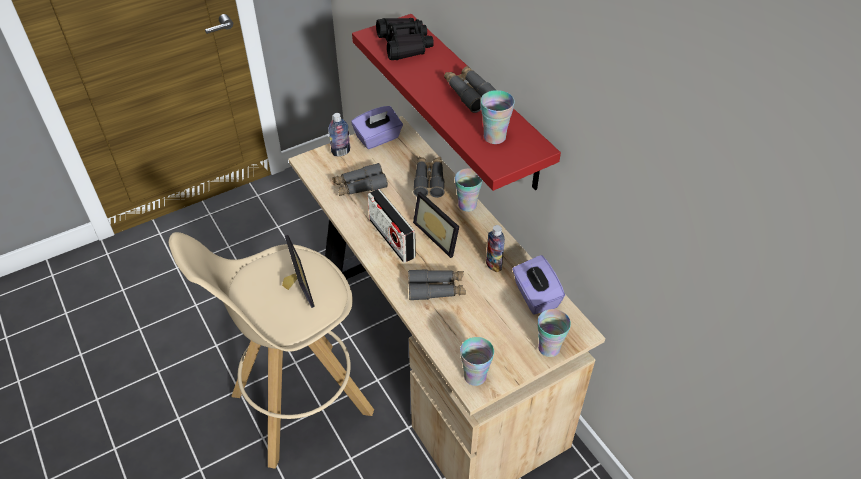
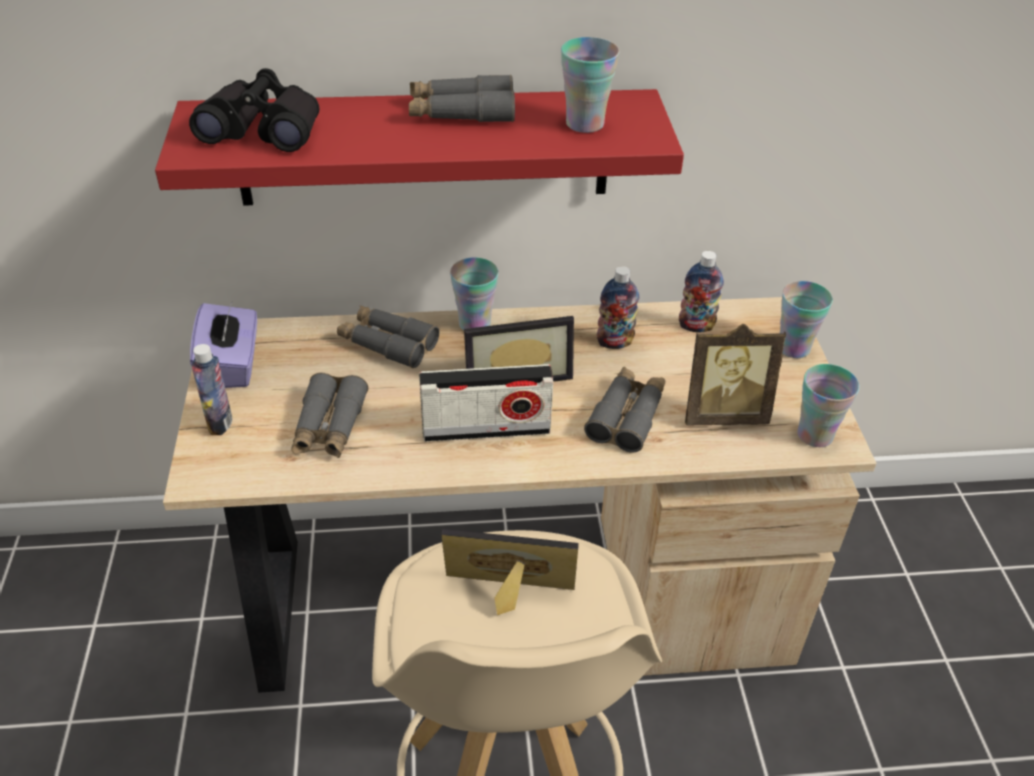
camera: 65 degrees left, 5 degrees down
(465, 329) = (723, 414): none -> picture frame
(535, 296) = (696, 326): purple tissue box -> bottle

